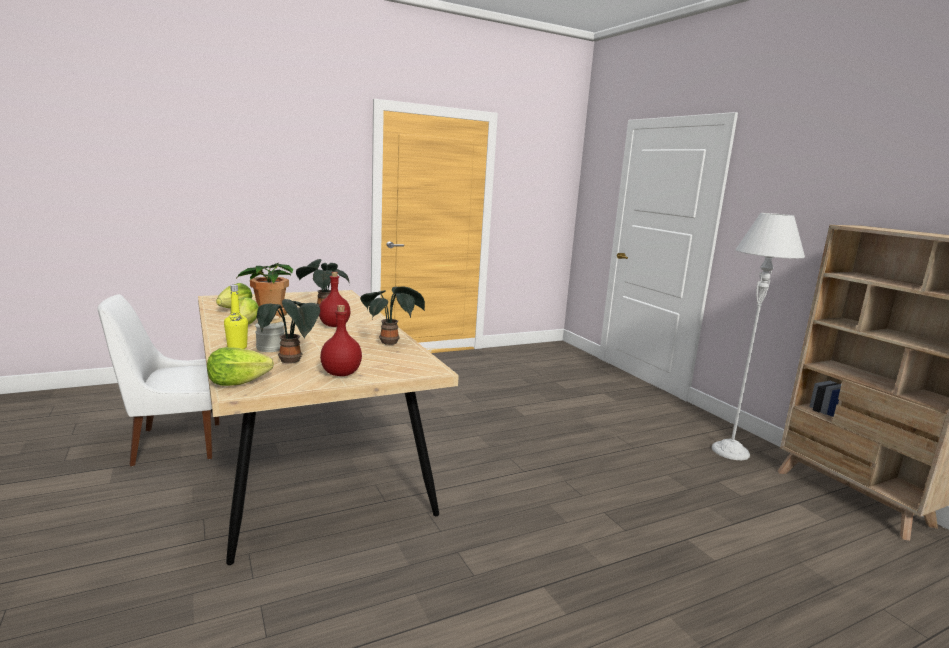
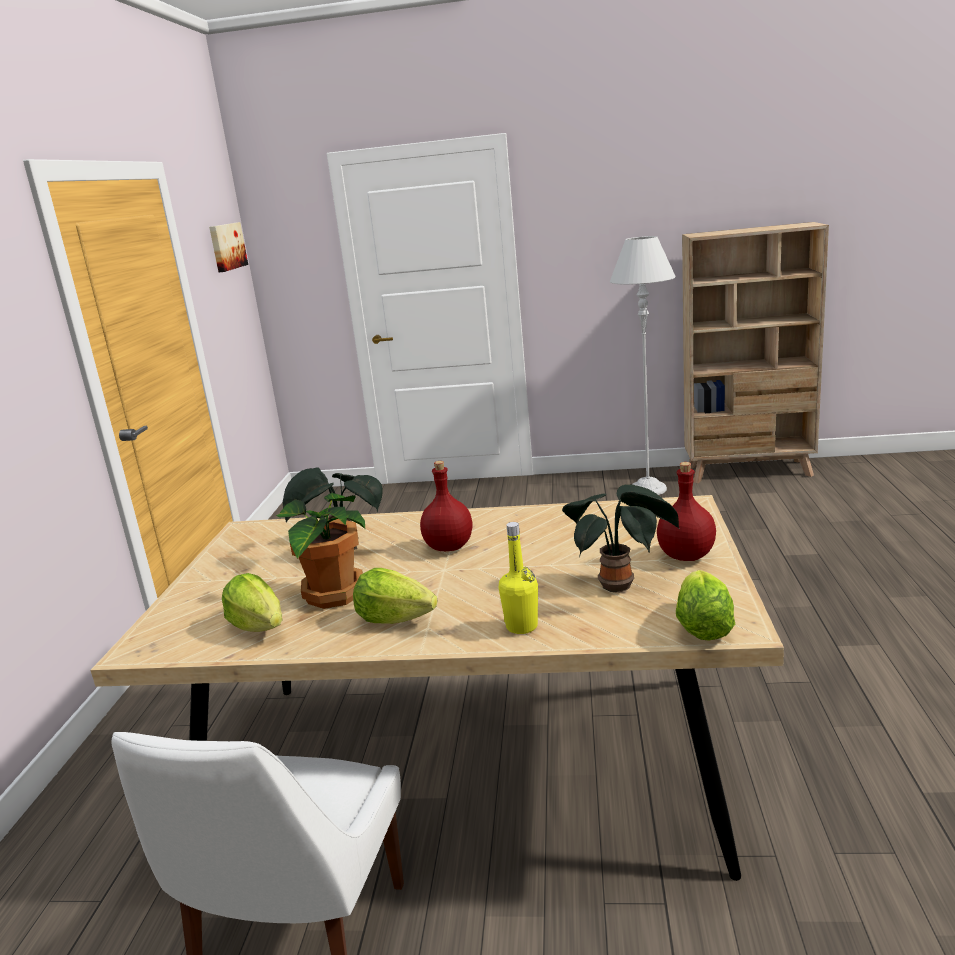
camera: 55 degrees left, 5 degrees up
(270, 348) = (543, 599): jar -> none
(391, 342) = (565, 517): potted plant -> none
(551, 172) = (226, 246): none -> picture

